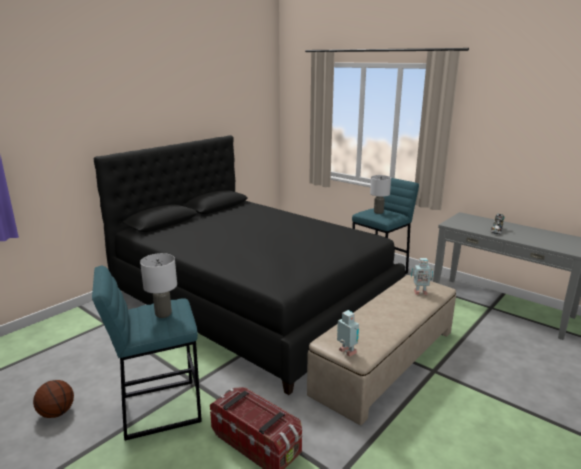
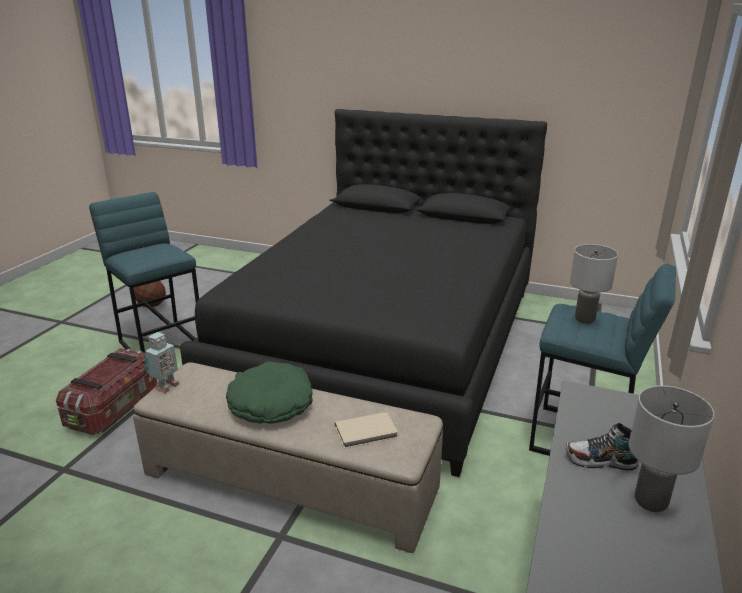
camera: 70 degrees right, 5 degrees up
(163, 314) = (148, 254): white table lamp -> white table lamp (651, 501)
(384, 315) = (270, 404): none -> green pillow
(420, 292) = (367, 432): toy robot -> beige book

